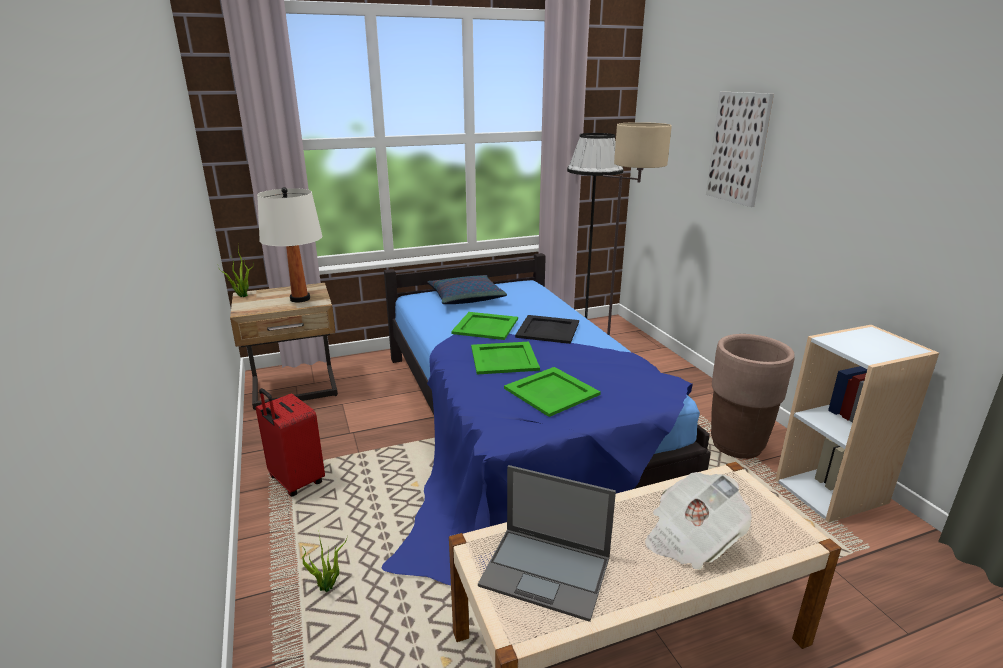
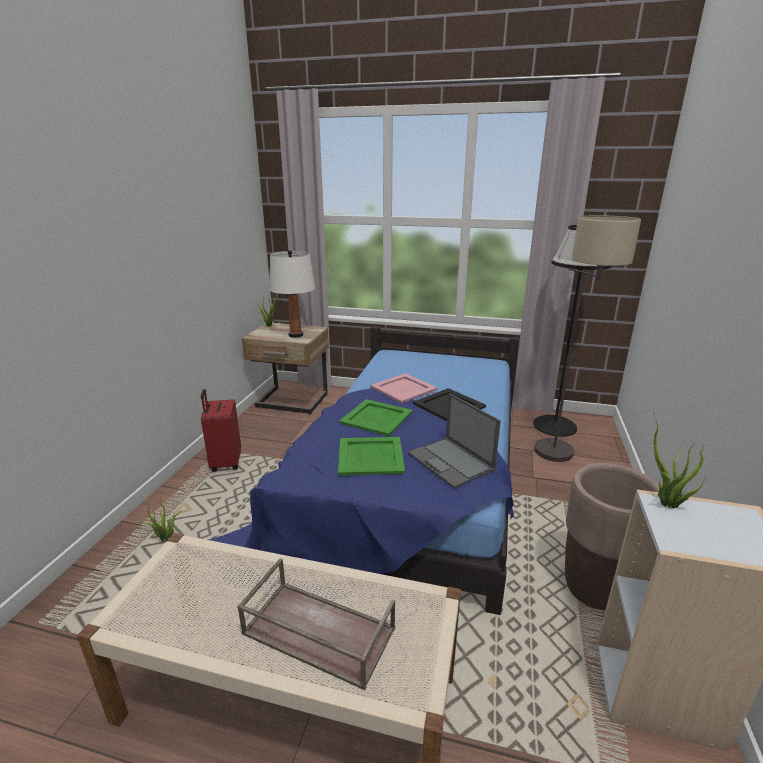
camera: 35 degrees right, 0 degrees up
(466, 298) = (423, 362): blue pillow -> none
(486, 326) = (404, 388): green tray -> pink tray
(547, 572) = (187, 592): laptop -> laptop (451, 462)
(691, 538) = (316, 632): newspaper -> brown tray
(738, 148) = (711, 252): picture -> none
(834, 339) = (666, 504): none -> potted plant

